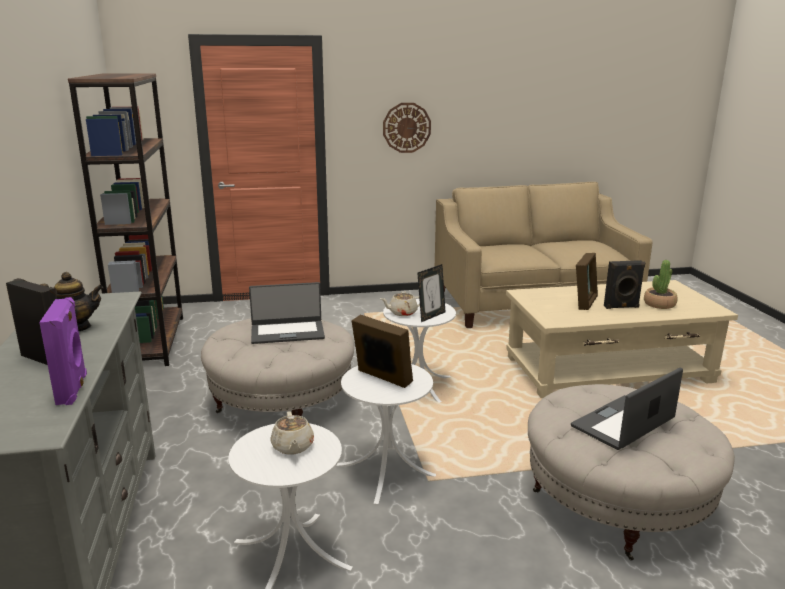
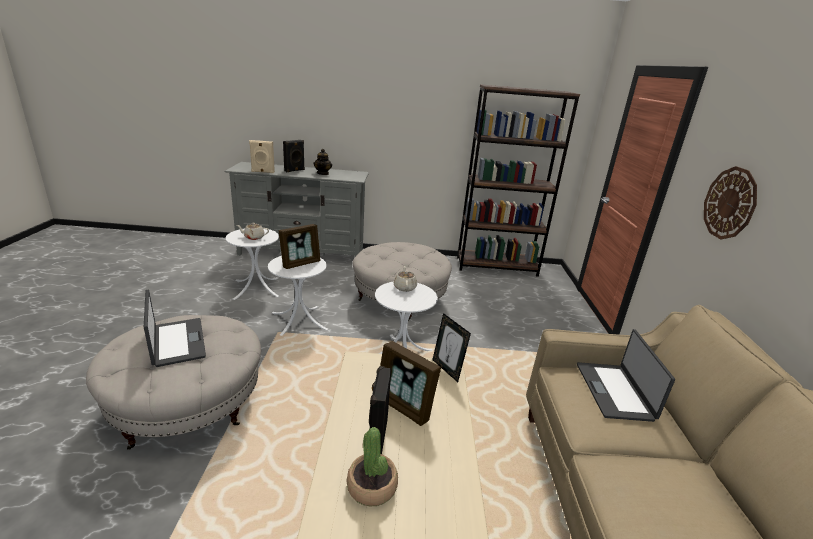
camera: 100 degrees right, 5 degrees up
(73, 389) = (263, 172): purple speaker -> beige speaker
(287, 332) = (406, 258): laptop -> laptop (615, 391)
(431, 316) = (392, 297): picture frame -> picture frame (447, 369)

